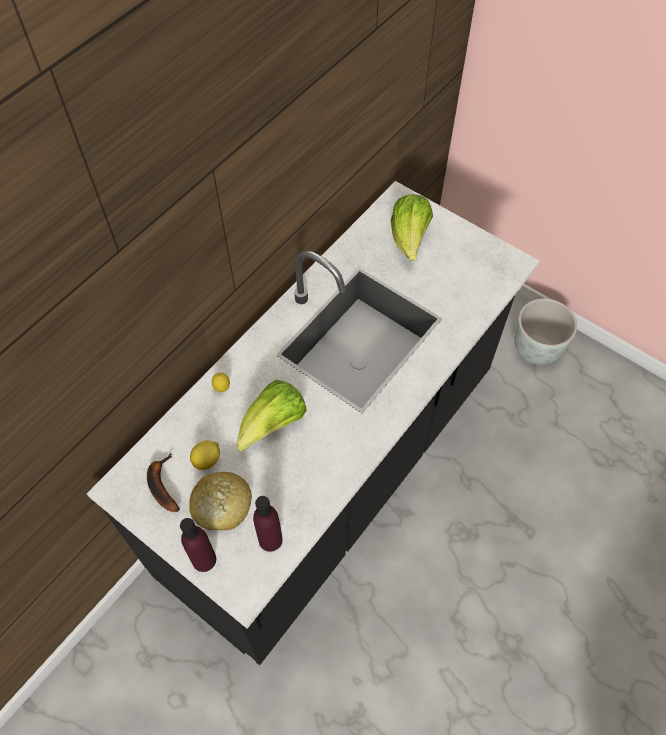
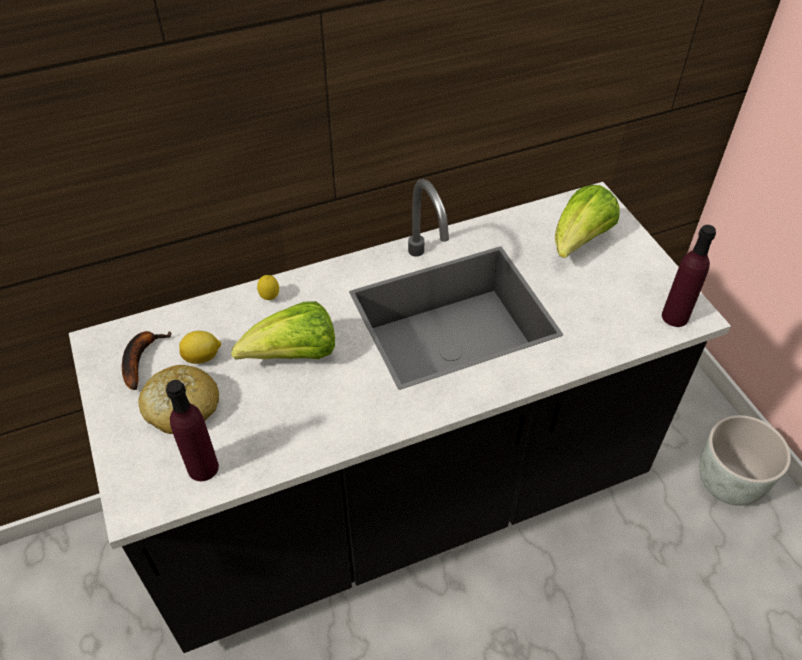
camera: 30 degrees right, 10 degrees down
(204, 559) = (122, 451): purple bottle -> purple bottle (675, 316)

